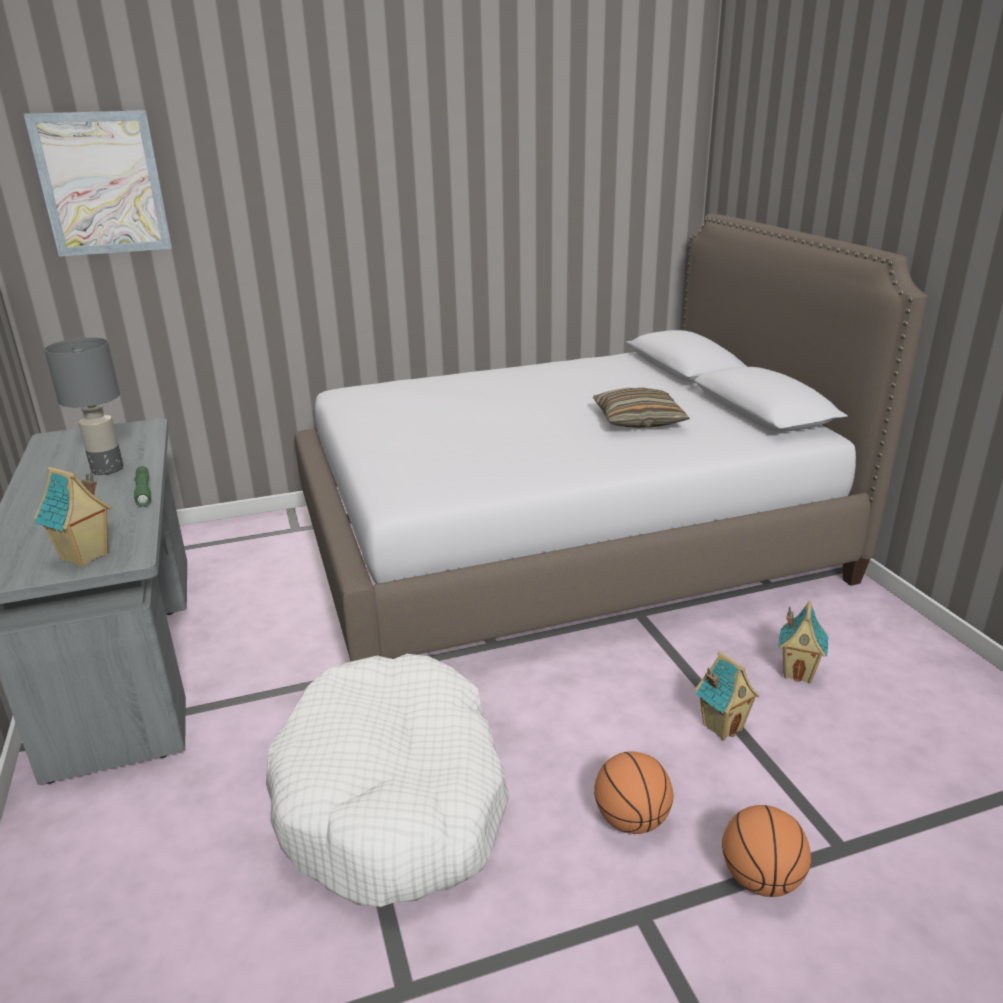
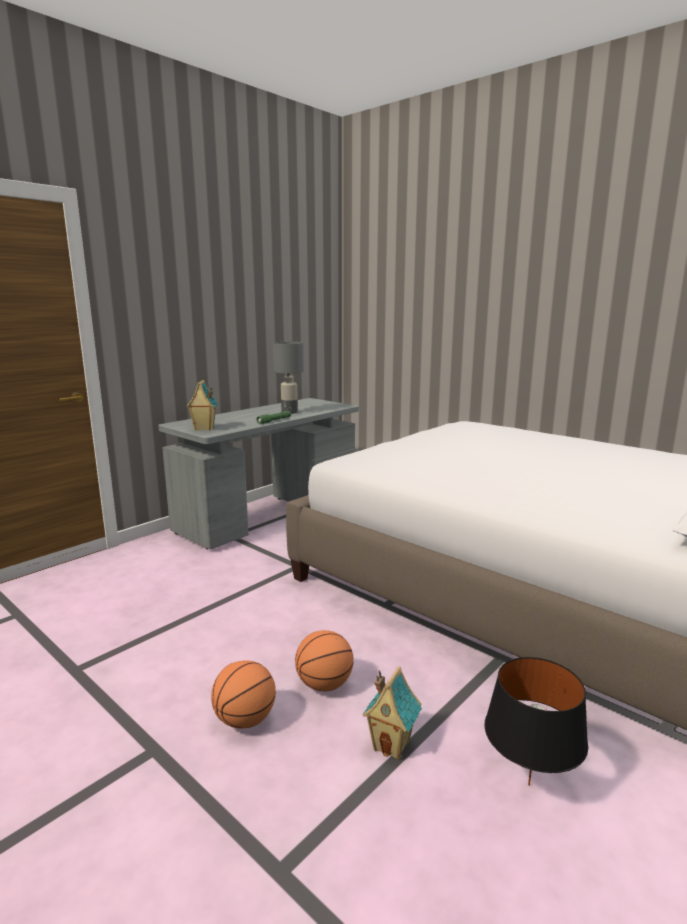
camera: 60 degrees right, 10 degrees down
(102, 184) = (388, 276): picture -> none
(394, 798) = (213, 618): white dog bed -> none
(638, 420) = (593, 491): pillow -> none
(760, 879) = (214, 813): basketball -> basketball (324, 685)
(798, 673) = (528, 785): toy house -> black table lamp

